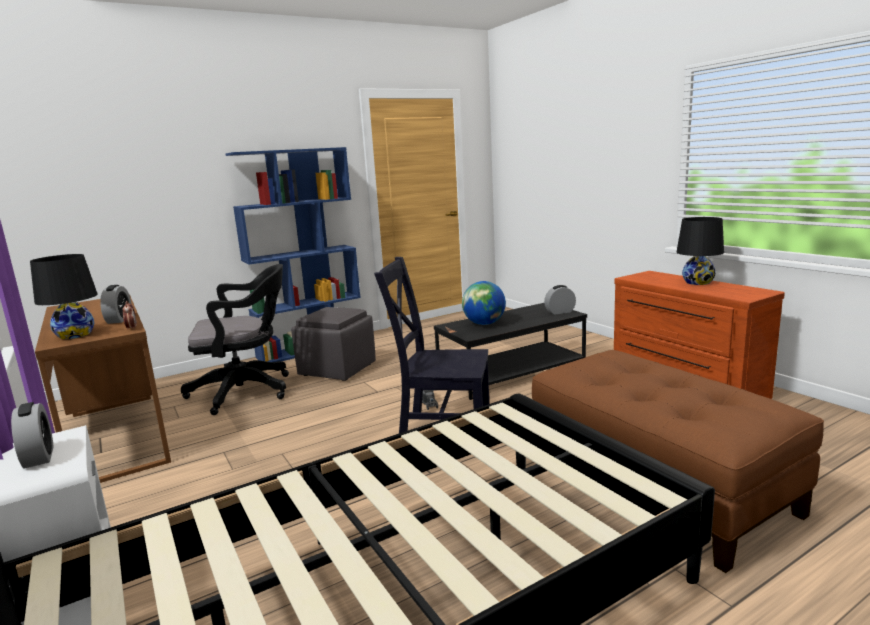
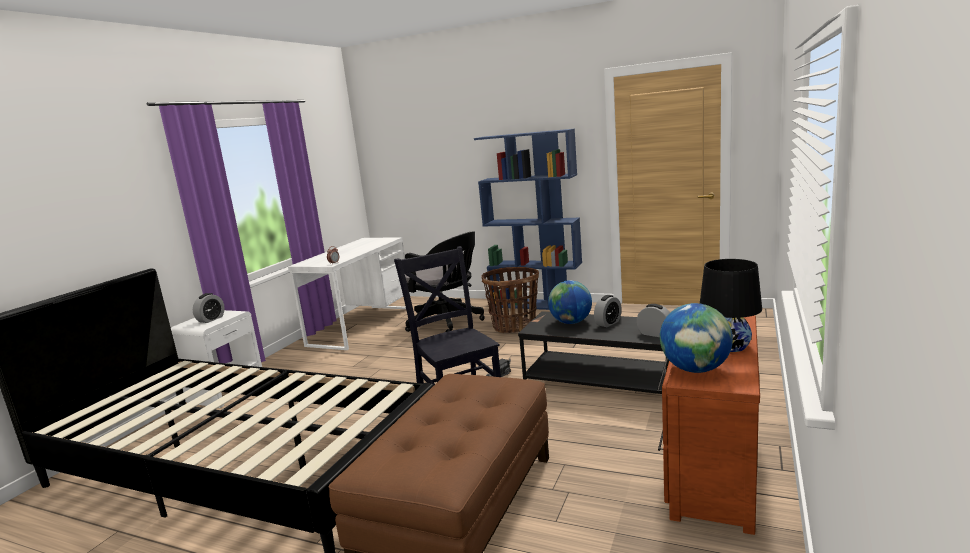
camera: 55 degrees right, 0 degrees up
(75, 335) = (316, 260): black table lamp -> none
(118, 436) = (362, 326): brown desk -> white desk
(119, 320) = (348, 255): alarm clock -> alarm clock (608, 323)
(336, 369) = (514, 326): grey ottoman -> basket
(728, 293) = (695, 369): none -> globe

